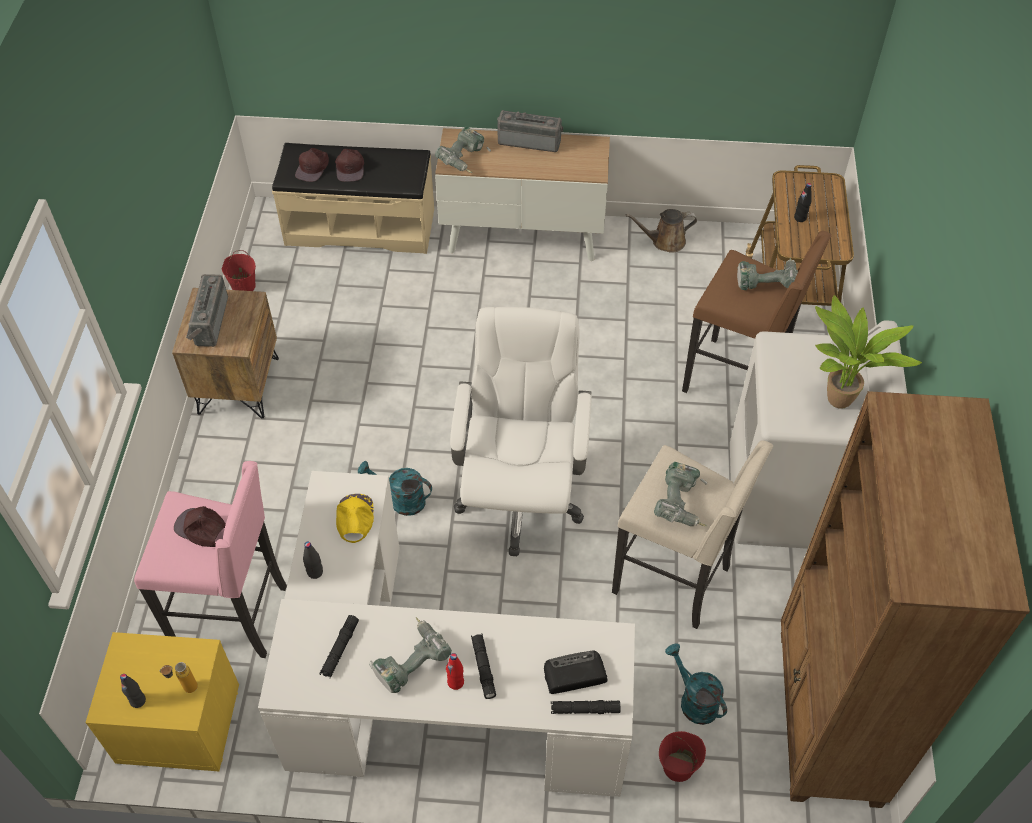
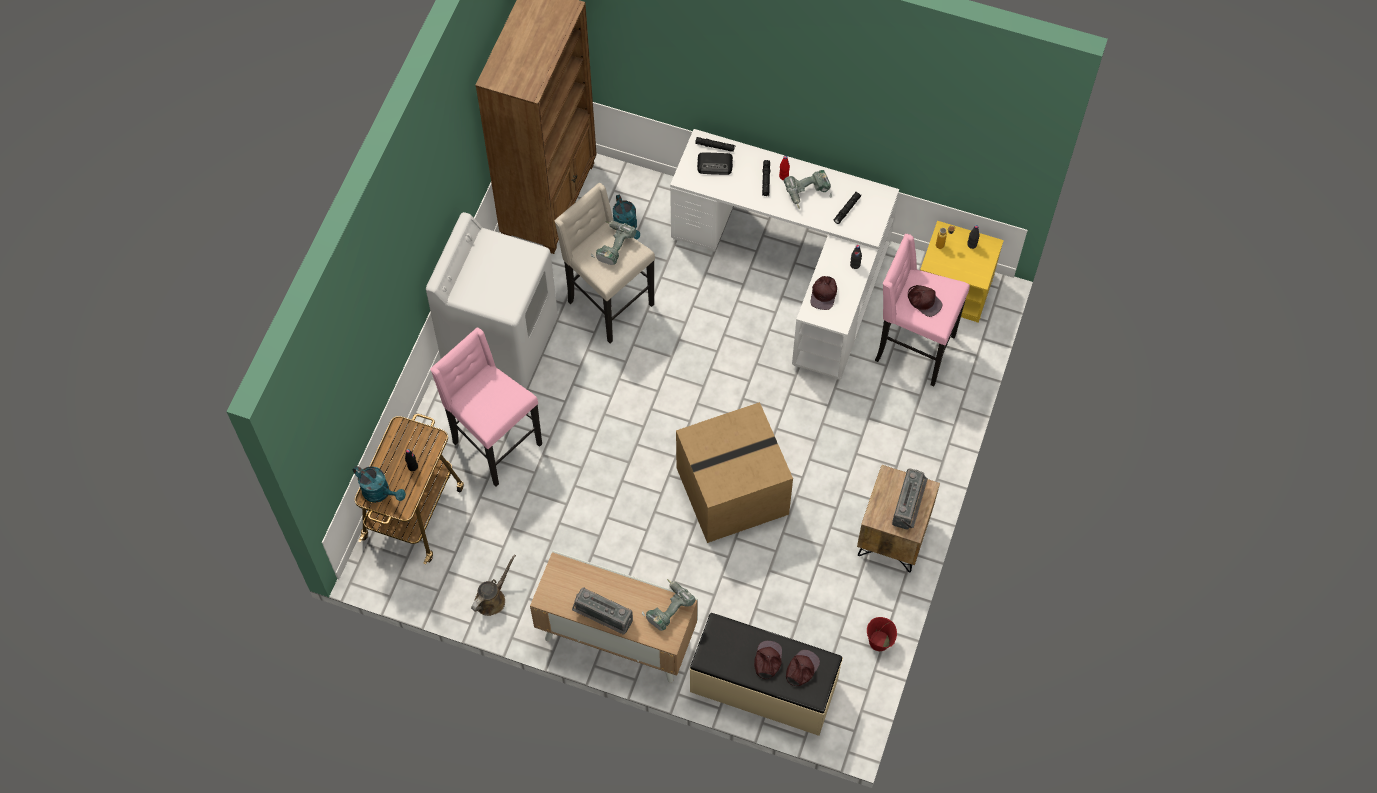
camera: 165 degrees left, 10 degrees up
(354, 518) = (824, 294): yellow cap -> brown cap
(401, 499) = (782, 406): turquoise watering can -> turquoise watering can (380, 492)
(440, 390) = (731, 492): none -> cardboard box
(520, 496) = (695, 388): white office chair -> none
(665, 241) = (492, 598): brown watering can -> brown watering can turned 60 degrees counterclockwise
(678, 766) = (651, 195): red bucket -> none
(737, 380) = (494, 444): brown stool -> pink stool
(766, 281) = (475, 400): power drill -> none
(837, 403) = (491, 257): potted plant -> none

